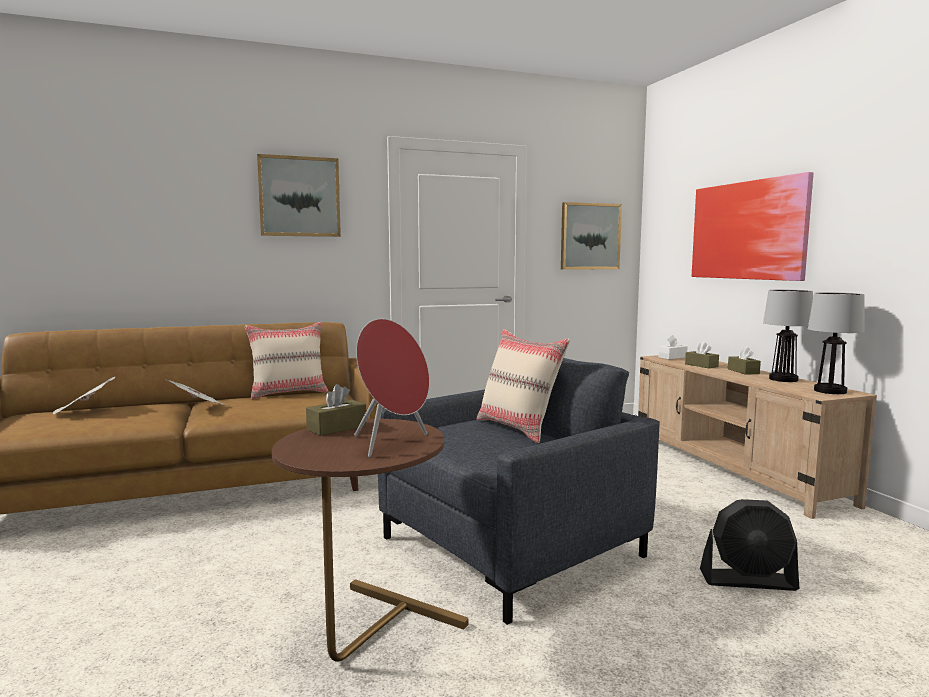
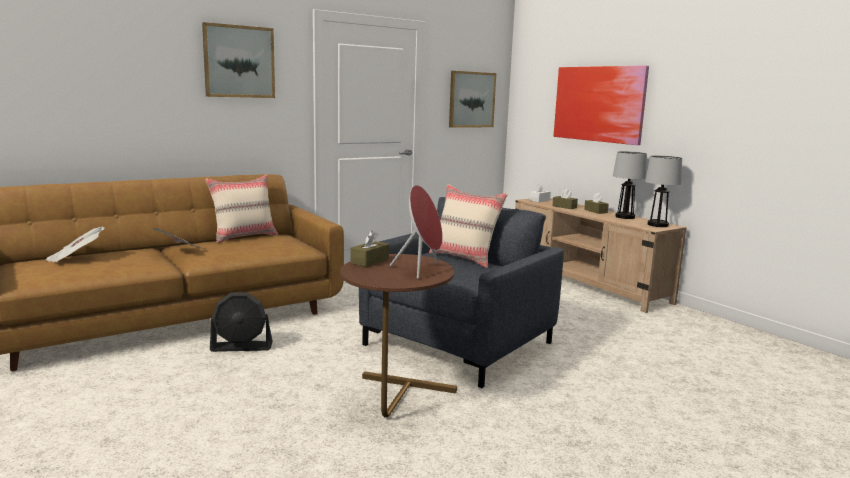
camera: 15 degrees left, 5 degrees up
(748, 580) = (618, 351): black fan -> black fan (242, 347)

